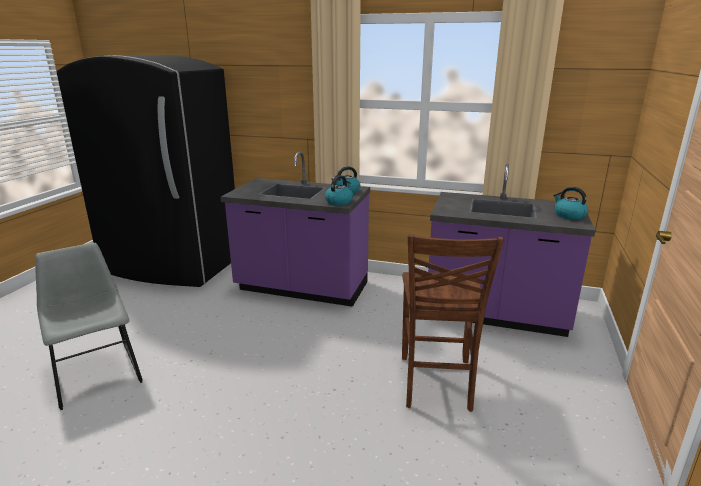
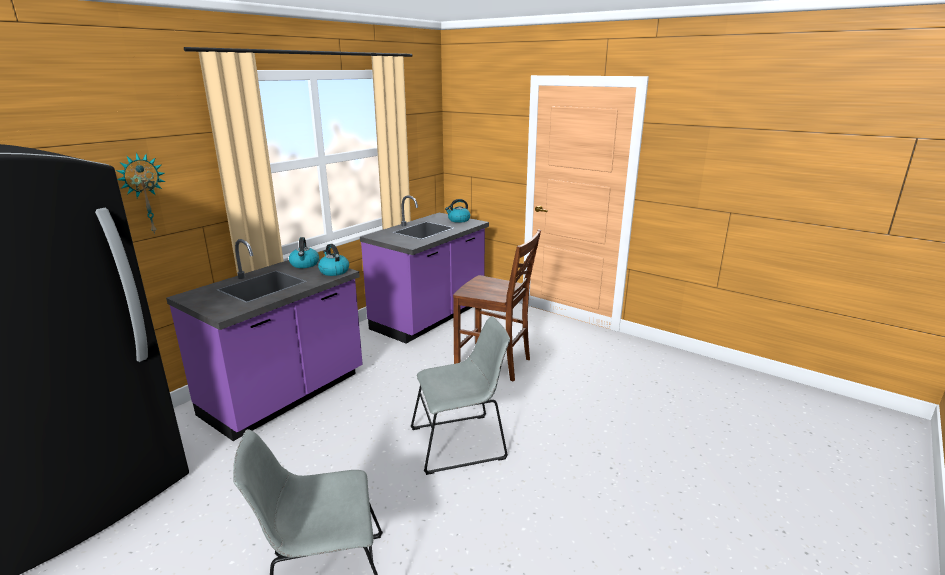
camera: 70 degrees left, 0 degrees up
(270, 105) = (144, 194): none -> wall clock
(271, 395) = (462, 442): none -> grey chair

